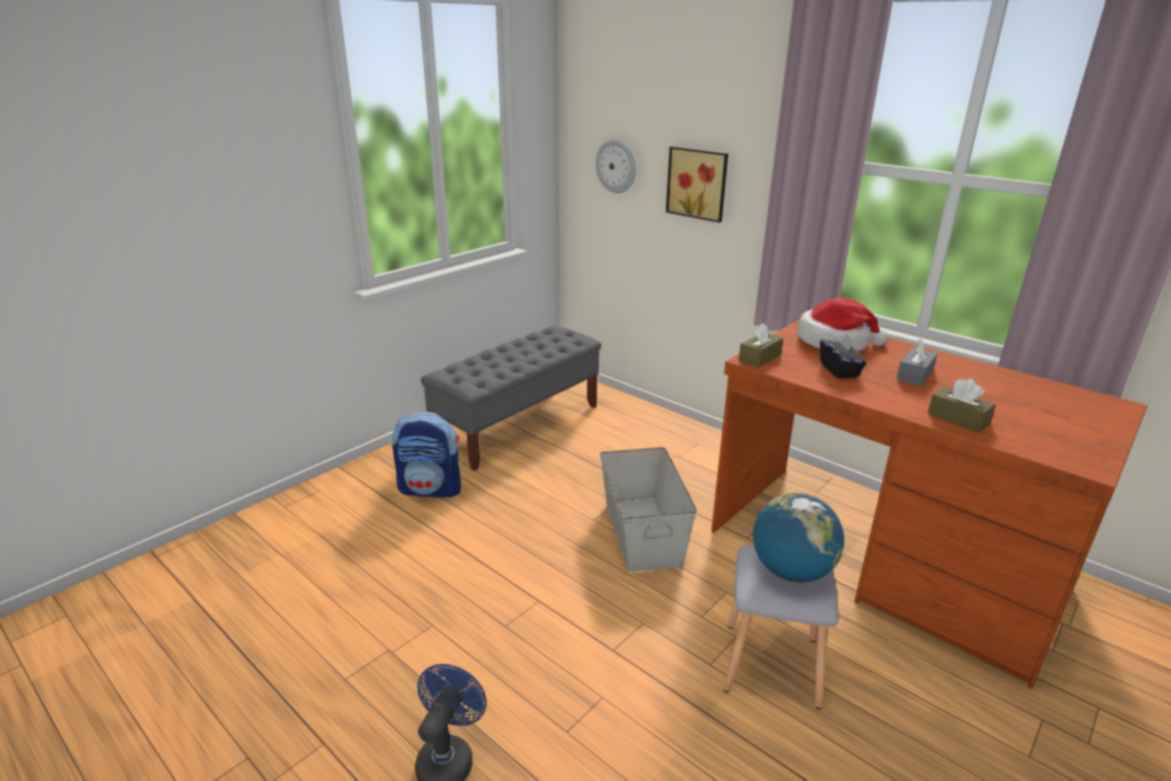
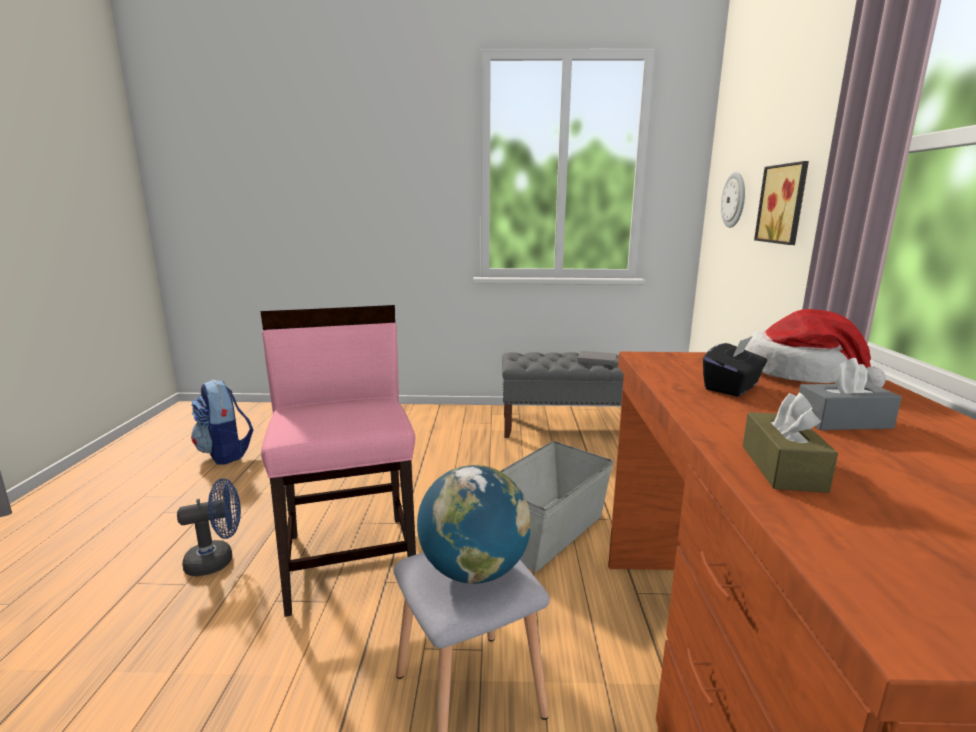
camera: 50 degrees right, 10 degrees down
(431, 489) = (462, 435): backpack -> backpack (225, 454)
(527, 351) = (596, 359): none -> grey book
(558, 657) = (351, 559): none -> pink chair
(759, 358) = (662, 358): brown tissue box -> none

